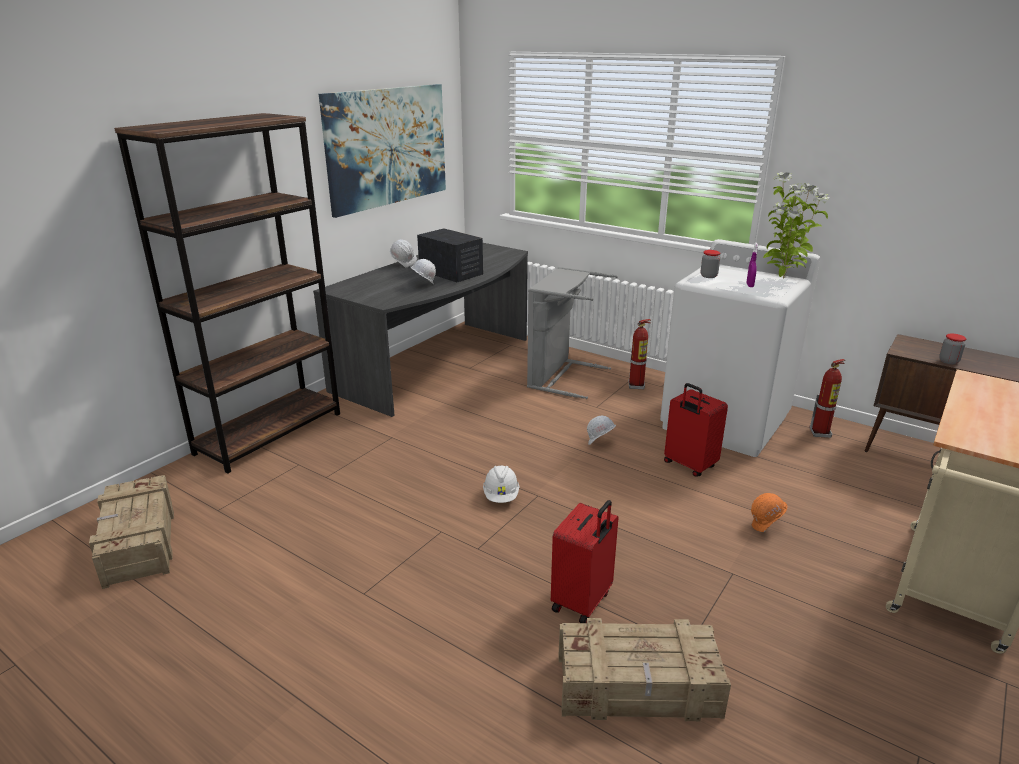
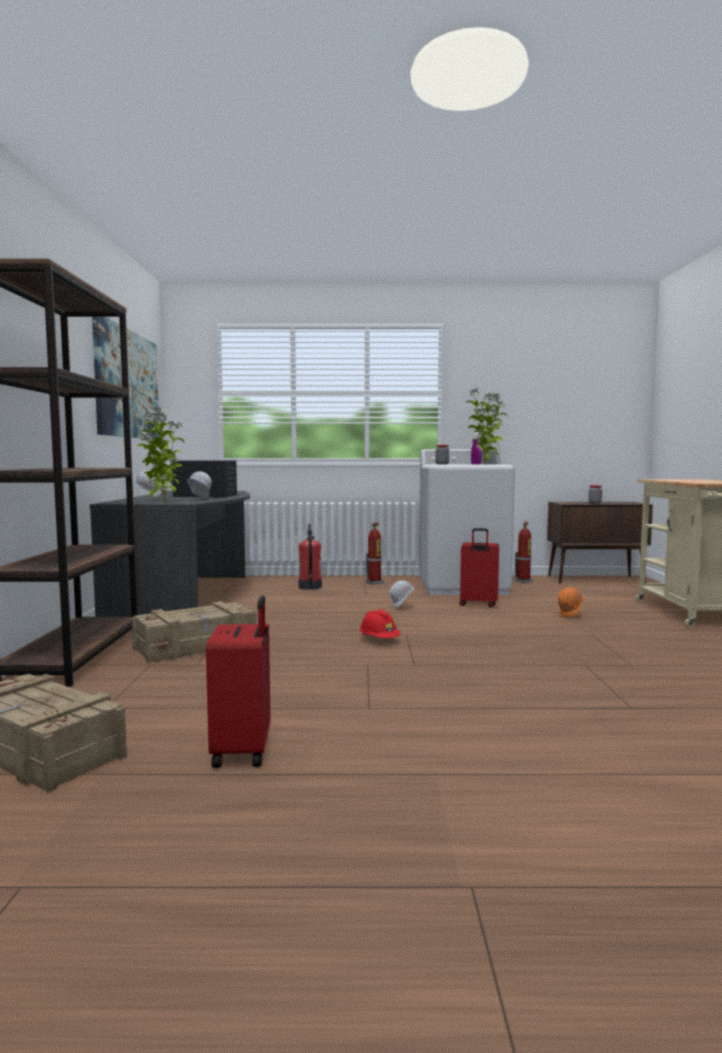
camera: 35 degrees left, 20 degrees down
(374, 294) = (163, 502): none -> potted plant
(501, 496) = (379, 640): white hard hat -> red hard hat
(560, 377) = (310, 587): grey laundry basket -> fire extinguisher
(583, 602) = (536, 666): red suitcase -> red suitcase (244, 751)
(638, 687) = (642, 686): crate -> crate (197, 646)

